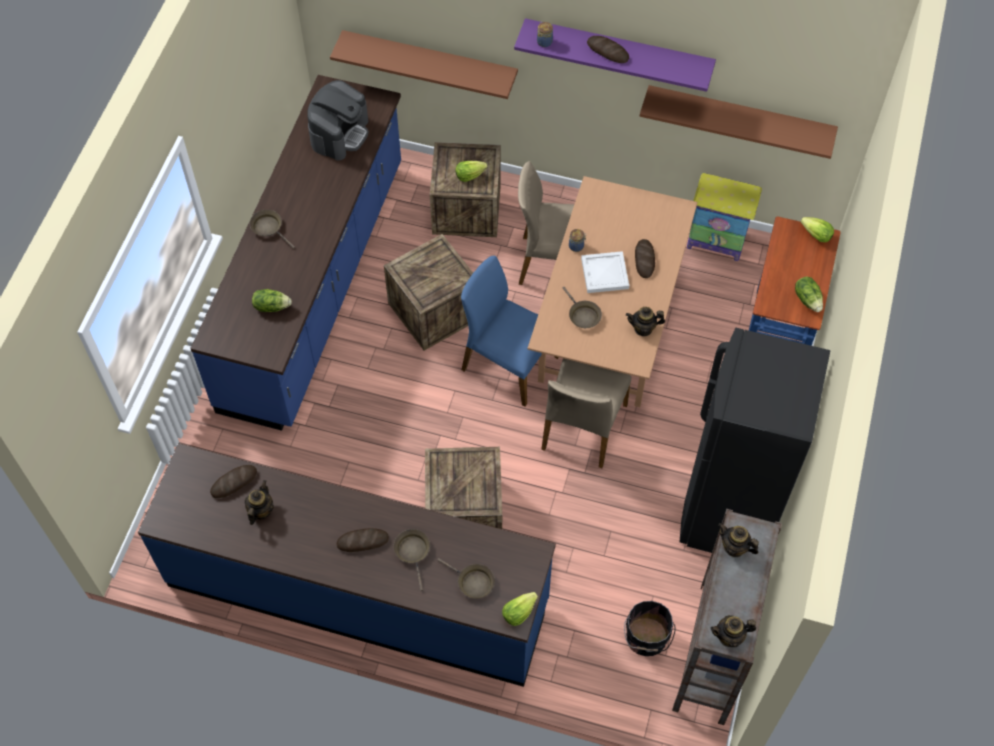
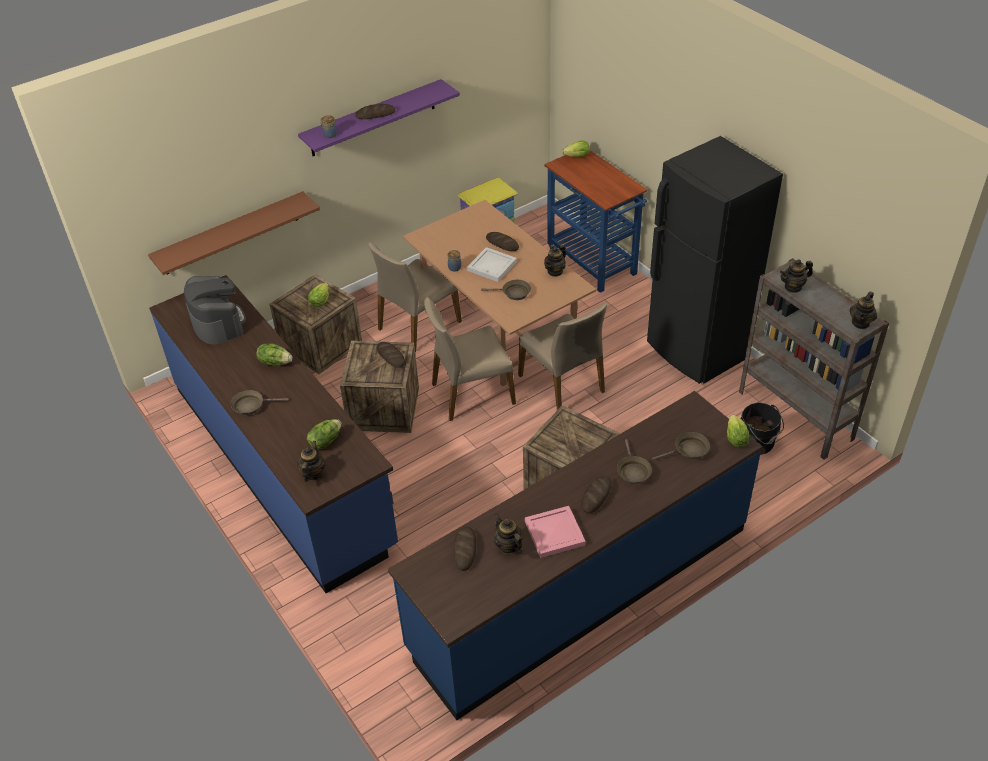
camera: 50 degrees left, 15 degrees down
(232, 323) = (312, 473): none -> teapot
(298, 535) = (553, 533): none -> pink tray
(413, 552) = (632, 471): brown frying pan -> brown frying pan turned 120 degrees counterclockwise
(448, 276) = (390, 356): none -> bread
(508, 363) = (471, 393): blue chair -> beige chair
(740, 116) = (468, 123): brown shelf -> none
(808, 299) = (620, 183): lettuce -> lettuce (275, 362)

